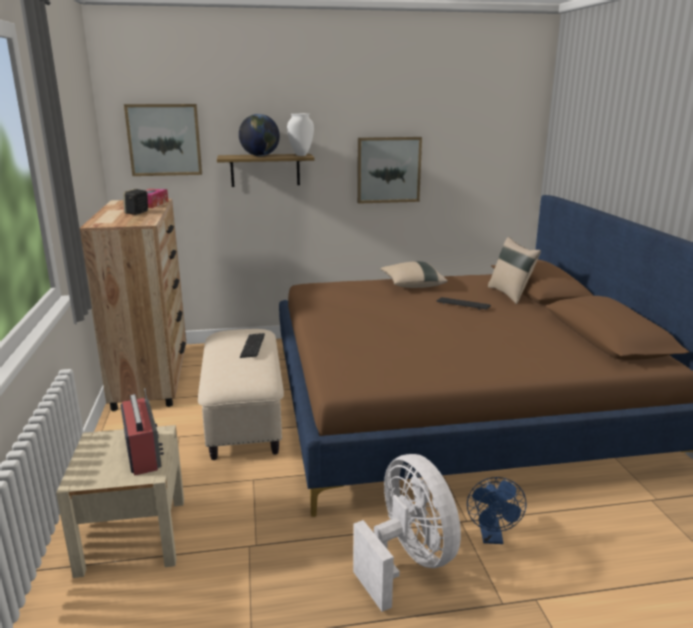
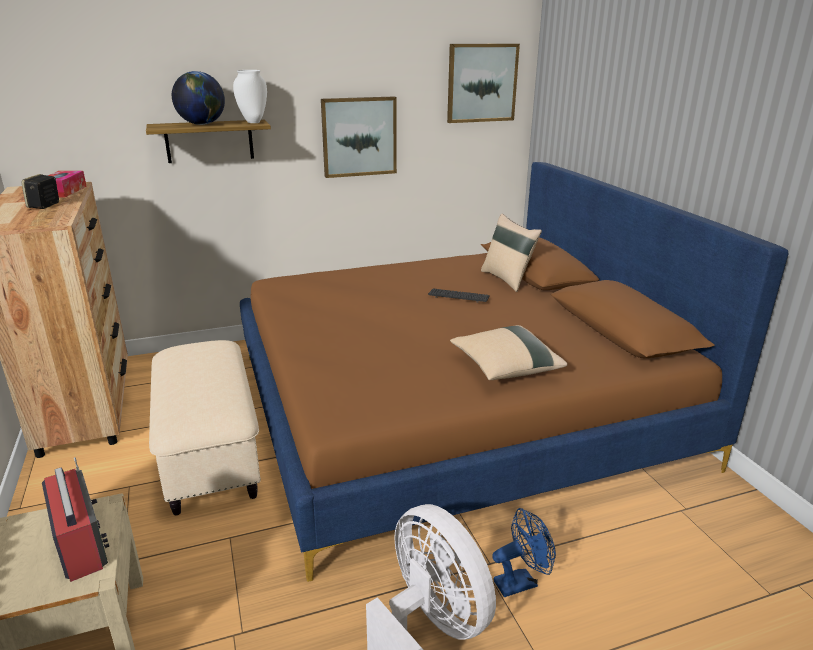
camera: 10 degrees left, 5 degrees up
(164, 140) = (73, 106): picture -> picture (481, 83)
(252, 346) = (213, 367): keyboard -> none
(412, 285) = (396, 274): beige pillow -> beige pillow (505, 368)
(492, 537) = (521, 581): blue fan -> blue fan turned 105 degrees counterclockwise

